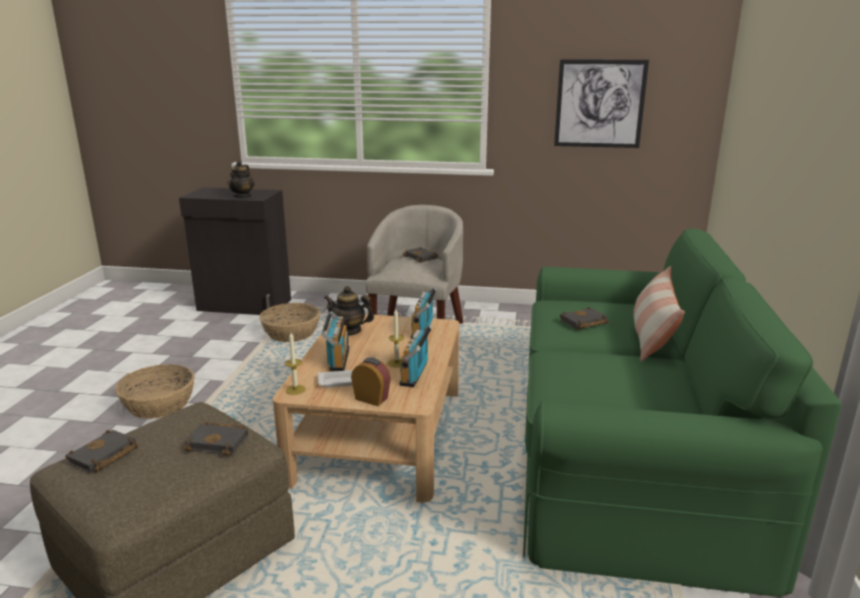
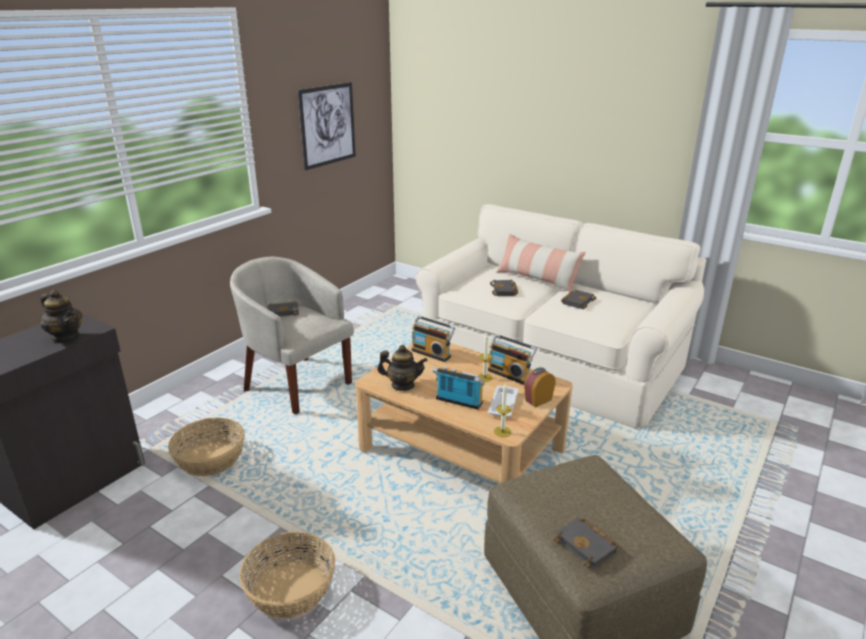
camera: 65 degrees left, 5 degrees up
(220, 442) = (586, 477): black book -> black book (577, 301)
(349, 331) = (402, 385): teapot -> teapot turned 120 degrees counterclockwise
(628, 456) = (551, 360): green sofa -> beige sofa

